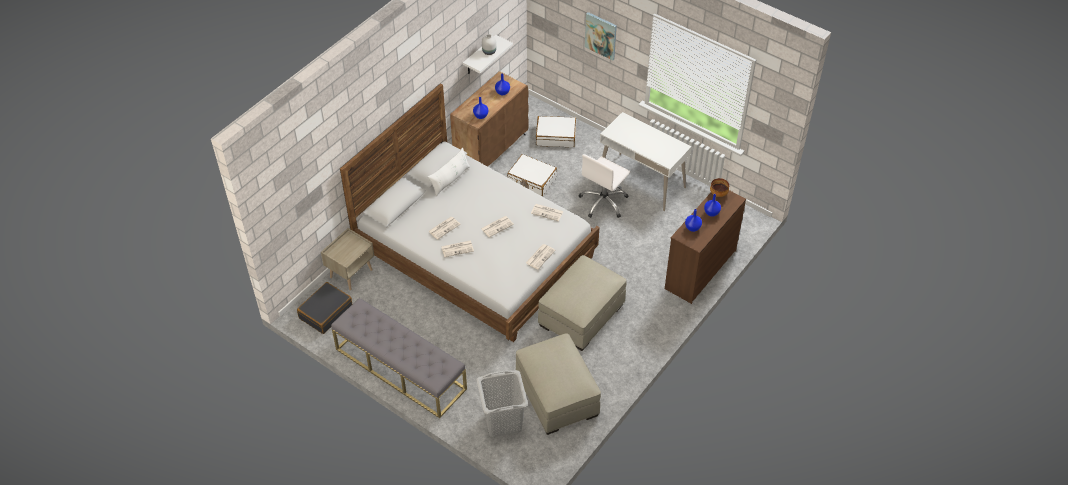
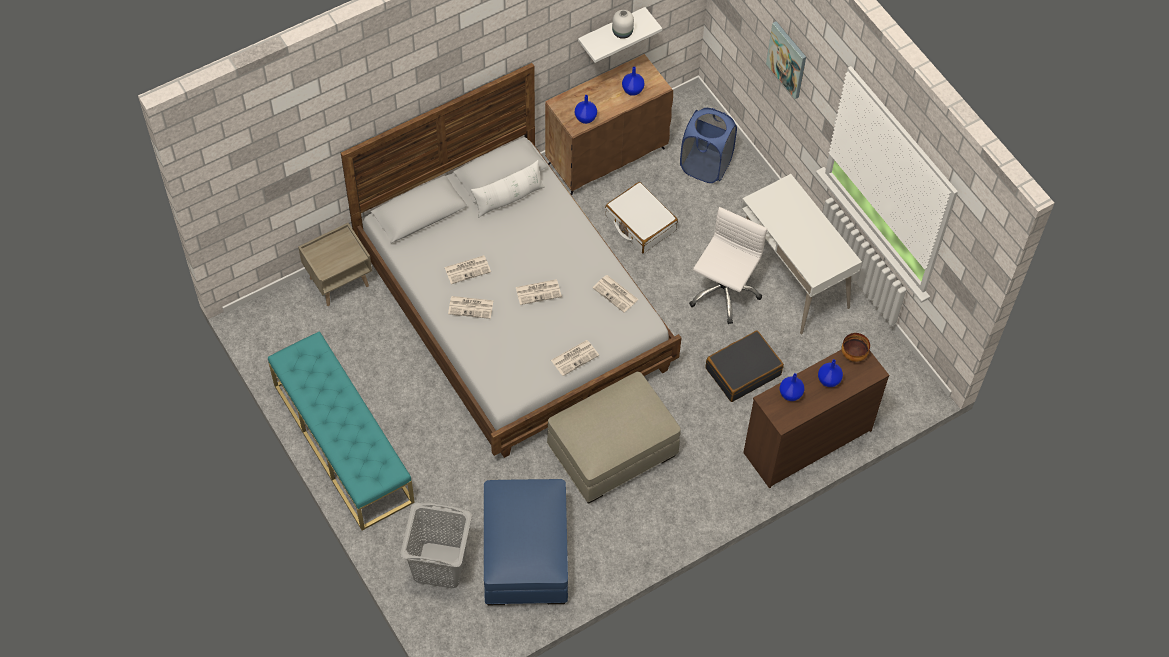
camera: 20 degrees right, 10 degrees up
(325, 312) = (283, 327): black suitcase -> black suitcase (743, 371)
(400, 369) = (342, 443): grey bench -> turquoise bench
(556, 136) = (705, 165): white suitcase -> blue laundry basket
(556, 395) = (525, 554): beige ottoman -> blue ottoman
(603, 202) = (723, 291): white office chair -> white office chair turned 150 degrees clockwise

